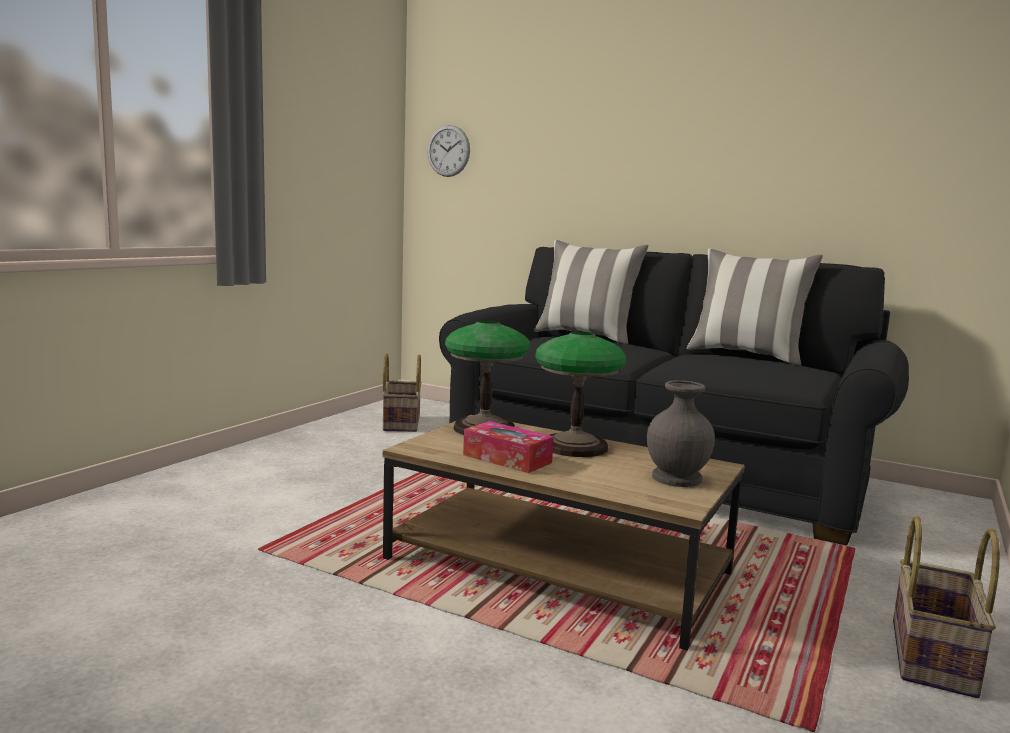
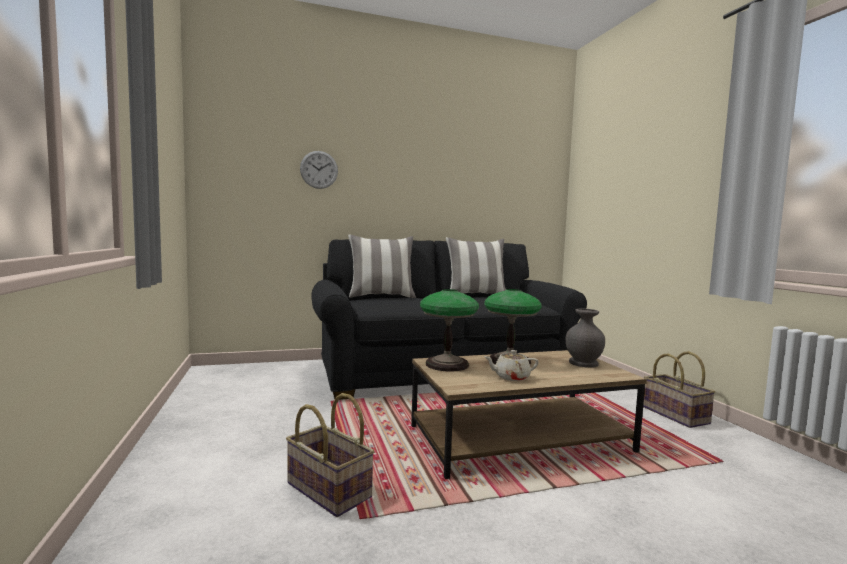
camera: 45 degrees left, 5 degrees down
(400, 423) = (241, 386): basket -> basket (327, 491)
(448, 151) = (232, 168): wall clock -> wall clock (319, 169)
(507, 459) = (511, 377): tissue box -> beige teapot

